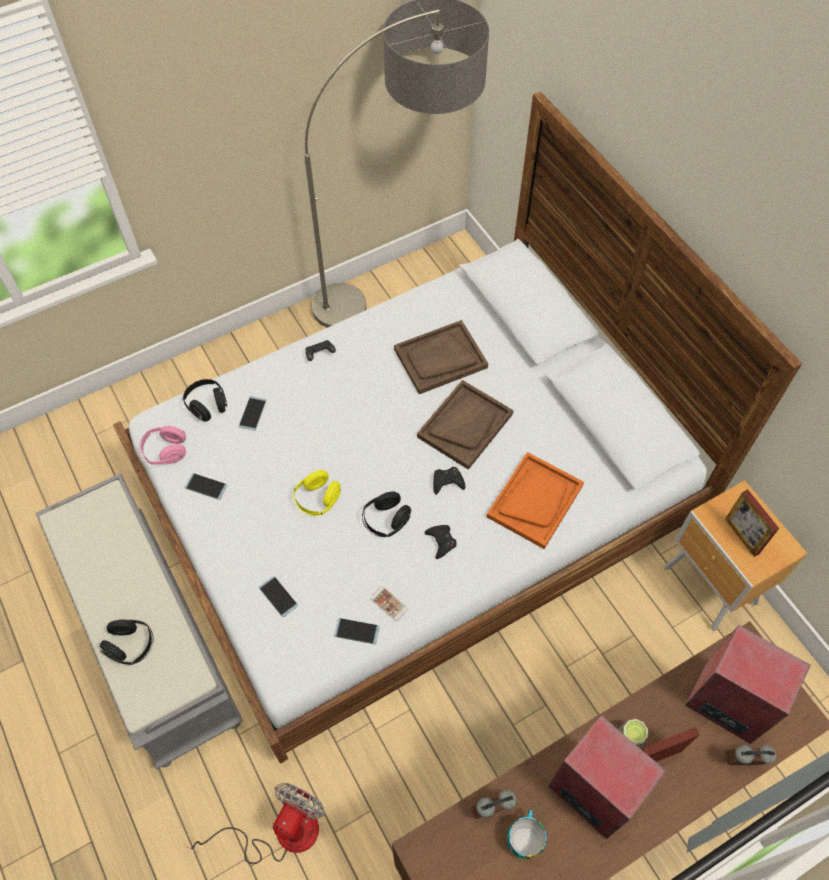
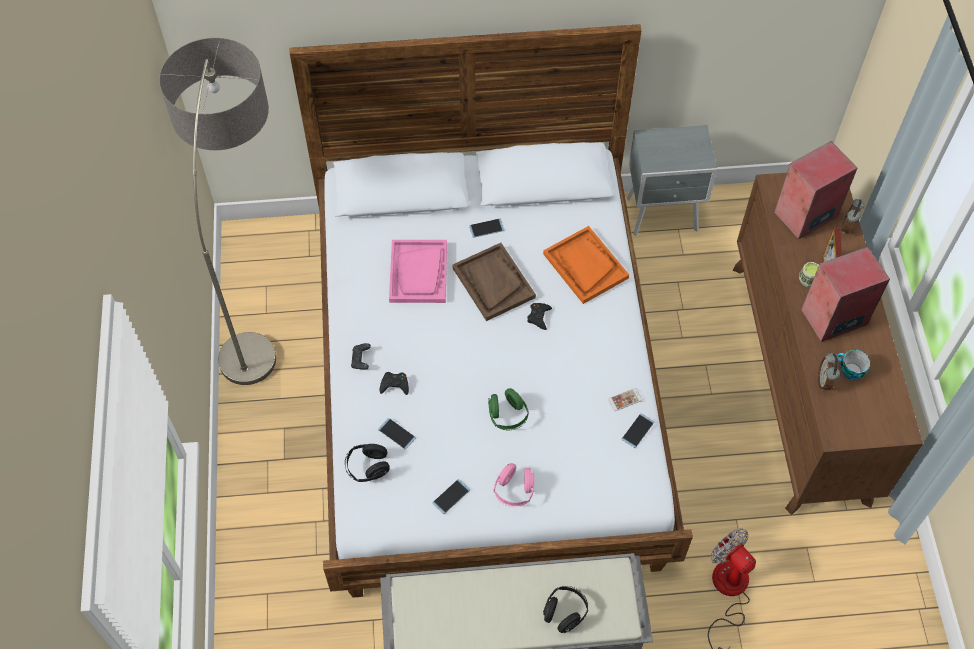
camera: 65 degrees left, 0 degrees up
(165, 452) = (397, 518): pink headphones -> pink headphones (514, 491)
(278, 596) = (583, 475): phone -> phone (486, 228)
(317, 500) = (507, 416): yellow headphones -> green headphones
(386, 520) = (552, 373): black headphones -> none
(440, 359) = (418, 273): brown tray -> pink tray
(441, 541) = (589, 343): black game controller -> black game controller (394, 385)
(710, 588) = (664, 215): brown nightstand -> grey nightstand
(741, 536) = (677, 154): picture frame -> none

